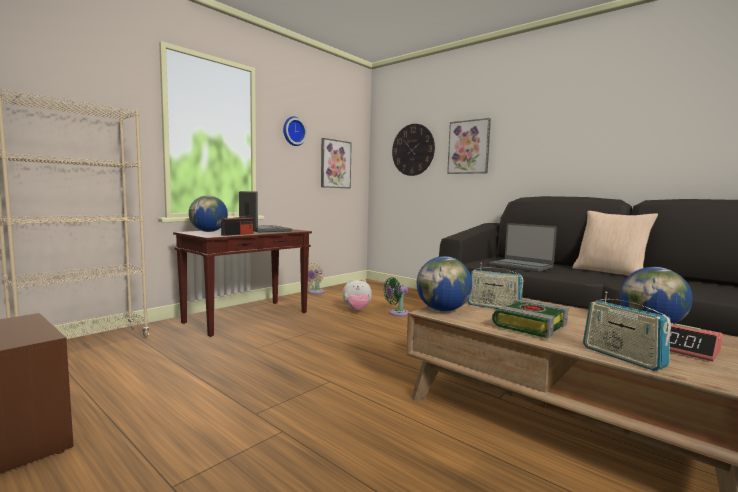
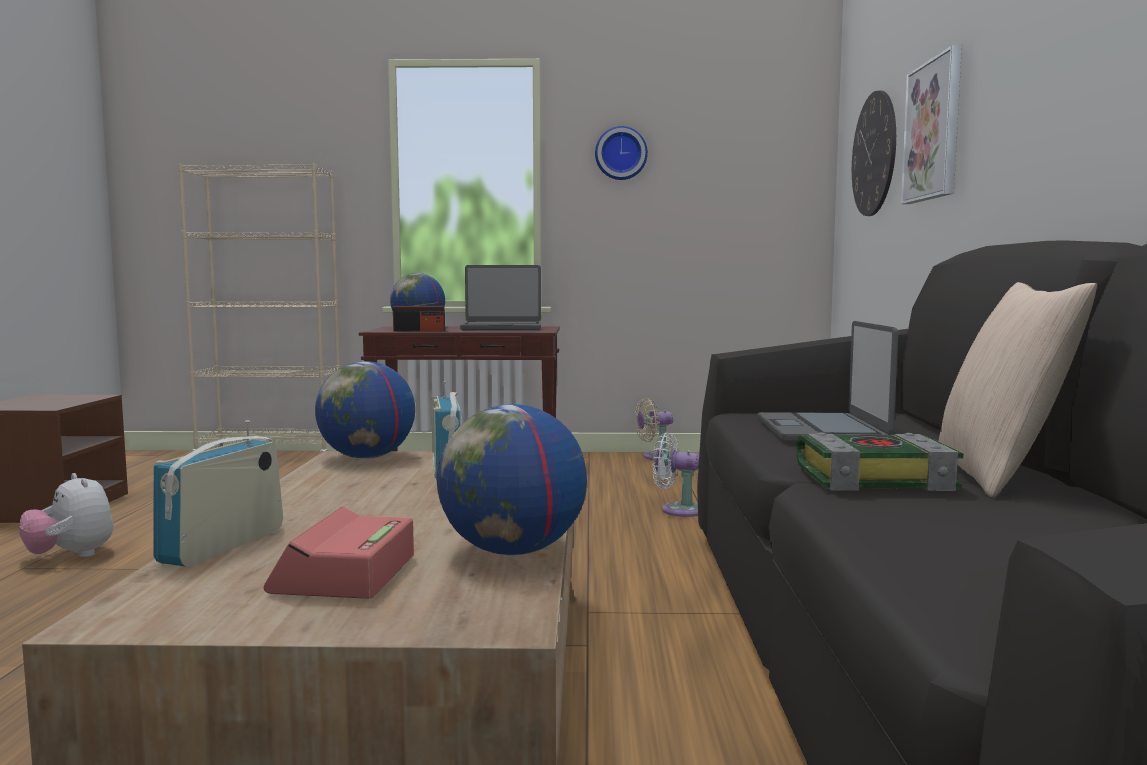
camera: 50 degrees right, 0 degrees up
(264, 230) = (502, 328): laptop -> laptop turned 75 degrees clockwise
(335, 164) = (728, 205): picture -> none
(357, 310) = (629, 492): plush toy -> plush toy (71, 556)
(397, 313) = (678, 510): green fan -> white fan
(529, 325) = (351, 494): book -> book (875, 478)

